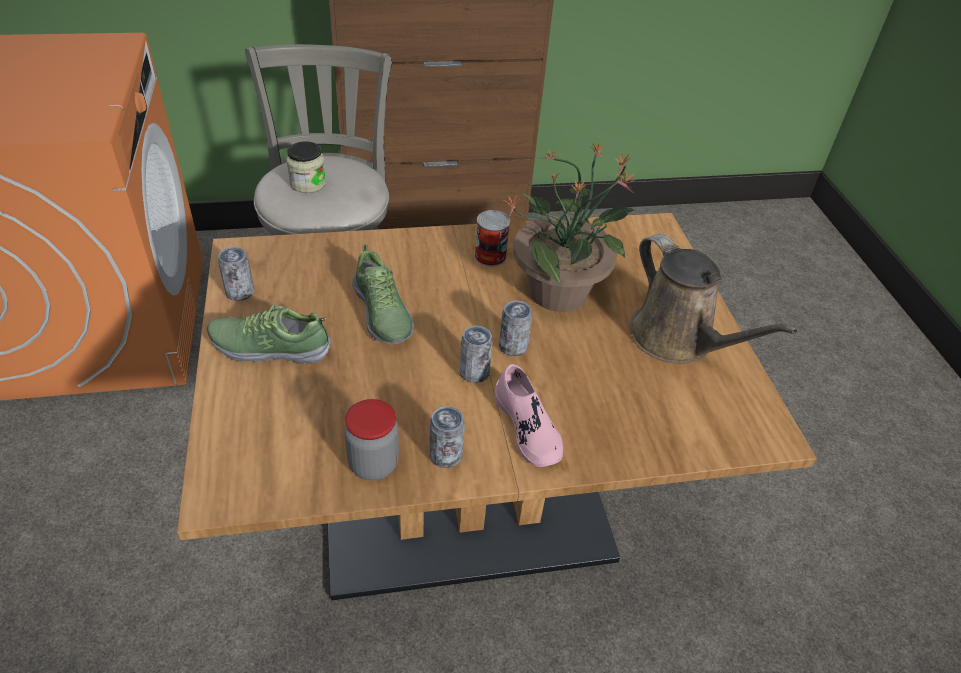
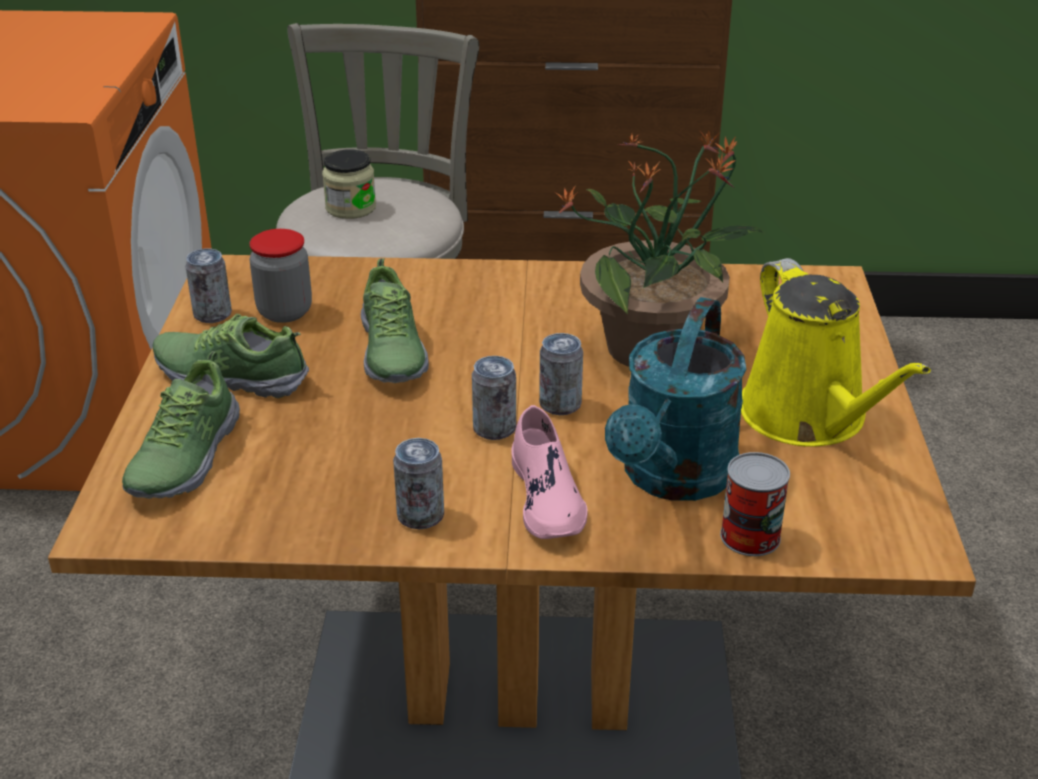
camera: 15 degrees right, 10 degrees down
(256, 426) = (183, 458): none -> shoe
(373, 464) = (320, 514): jar -> jar (285, 312)
(490, 256) = (567, 299): can -> can (750, 536)
(606, 401) = (673, 479): none -> turquoise watering can
(677, 340) = (809, 418): brown watering can -> yellow watering can

